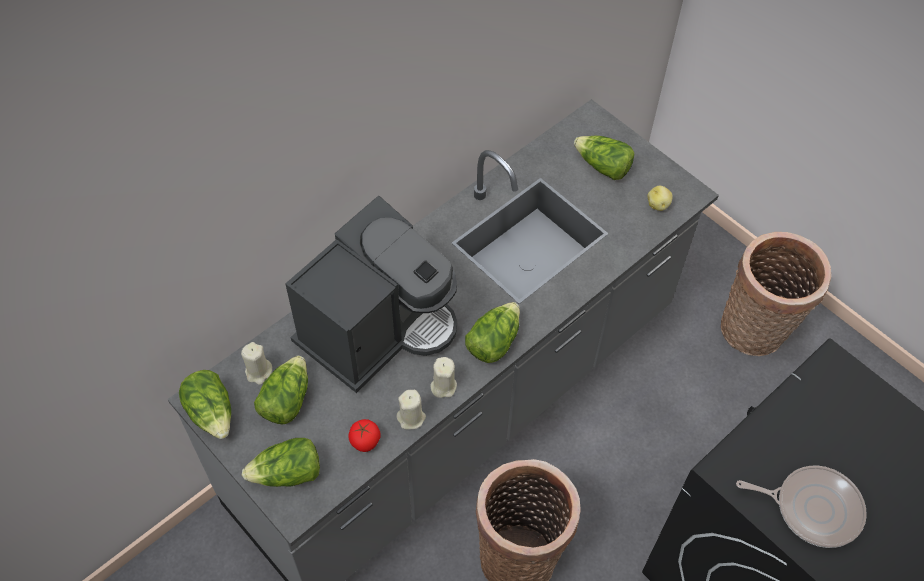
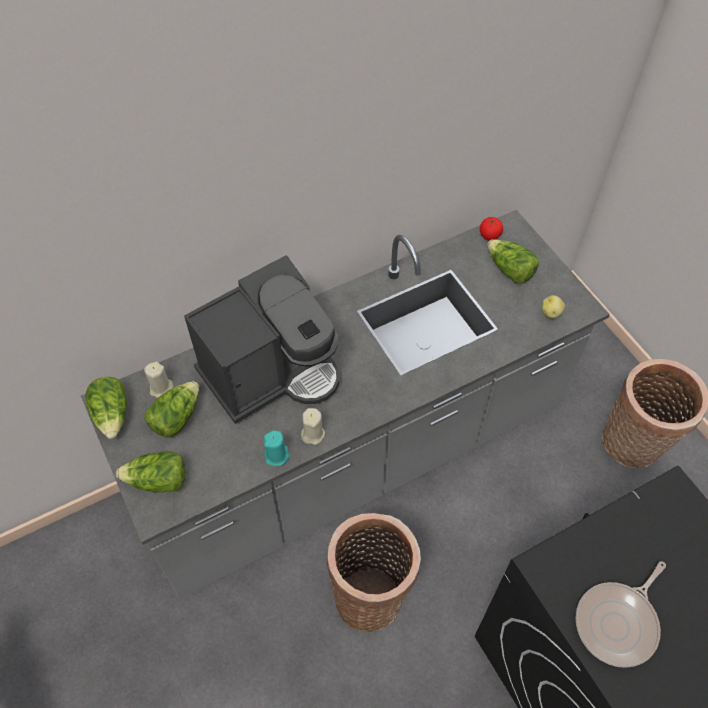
camera: 15 degrees right, 0 degrees up
(365, 441) = (231, 467): tomato -> tomato (489, 235)
(411, 417) = (277, 455): beige candle -> turquoise candle
(493, 341) = (368, 404): lettuce -> none
(813, 508) = (618, 622): frying pan -> frying pan turned 105 degrees clockwise

